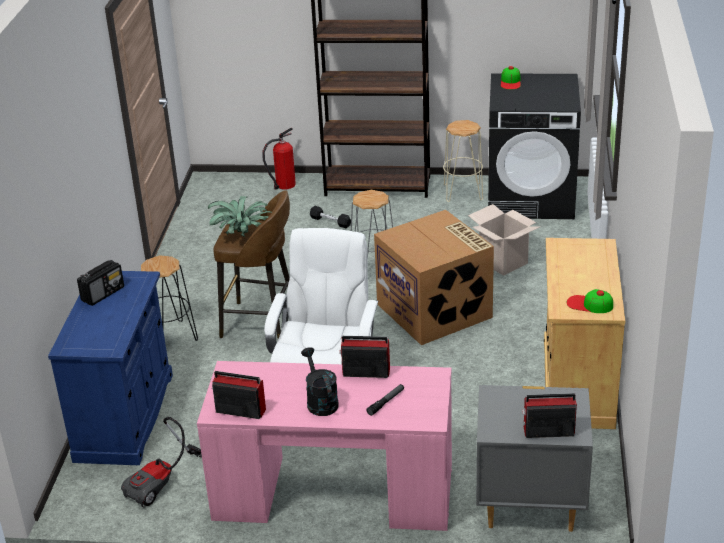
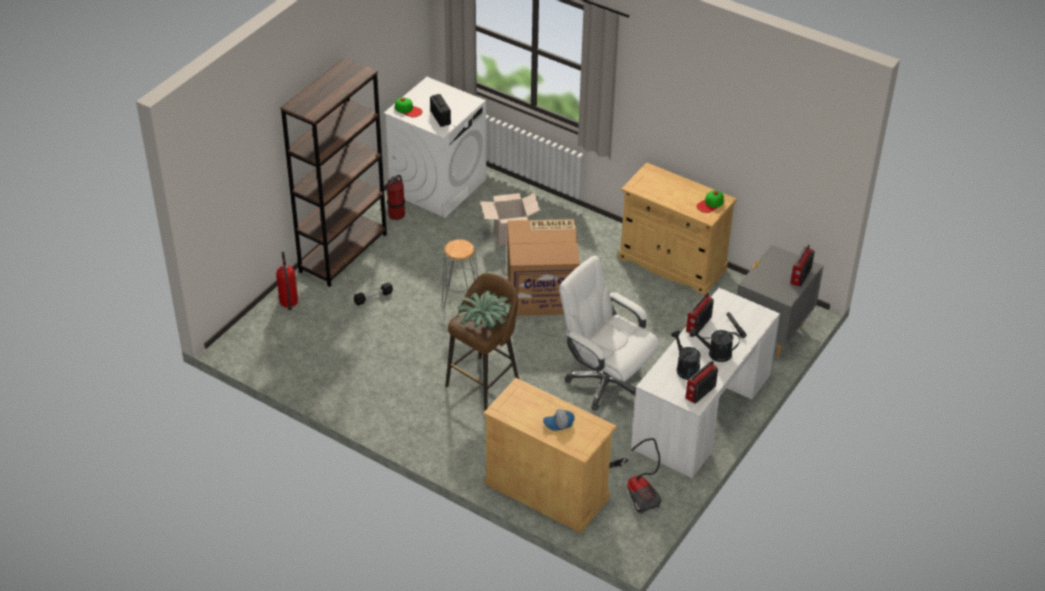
camera: 65 degrees left, 10 degrees up
(101, 319) = (559, 423): none -> cap
(103, 294) = (524, 414): radio -> radio (440, 117)
(125, 417) = (547, 490): blue cabinet -> beige cabinet
(170, 337) = (462, 437): black stool -> none
(275, 386) = (685, 368): none -> black watering can
(333, 490) = (701, 411): pink desk -> white desk
(462, 192) = (397, 214): beige stool -> fire extinguisher
(531, 198) = (438, 186): black washing machine -> white washing machine

